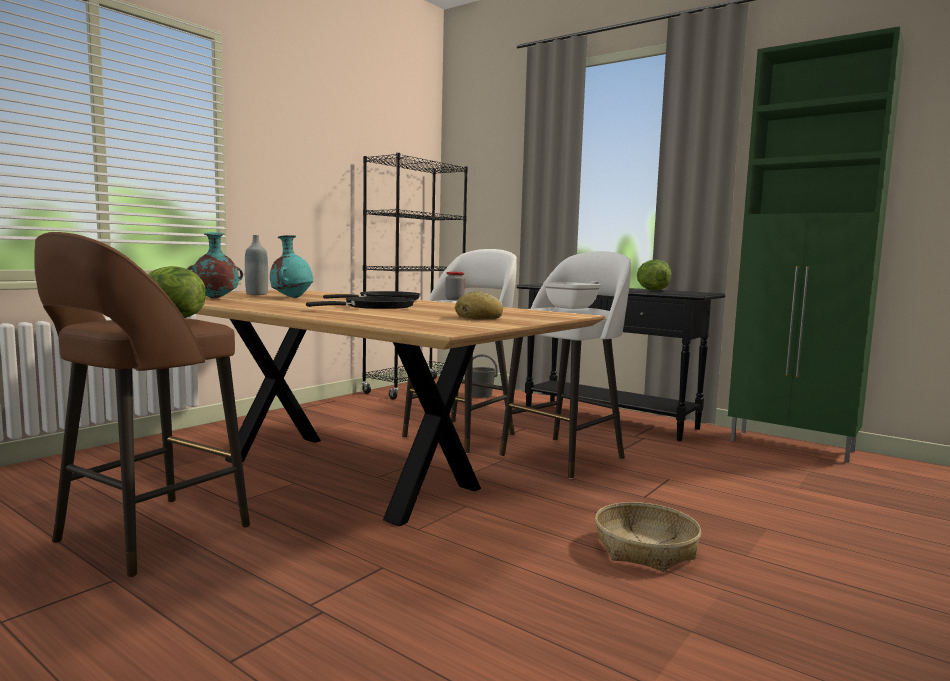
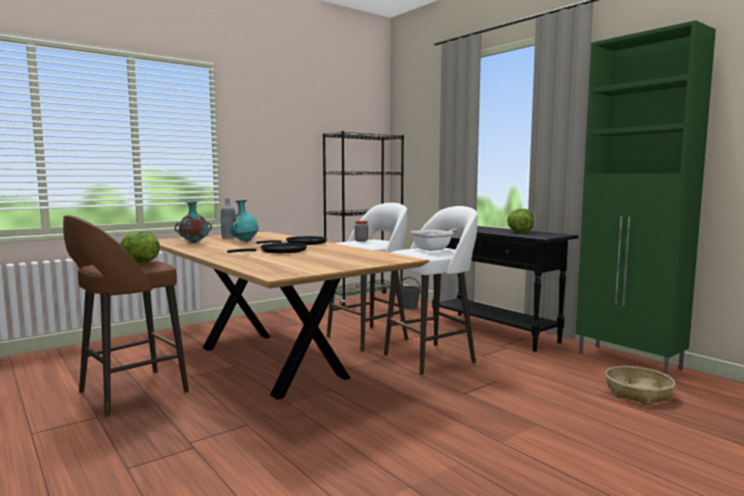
camera: 15 degrees right, 0 degrees up
(479, 318) = (327, 262): bread -> none
(644, 548) = (429, 430): basket -> basket (637, 393)

